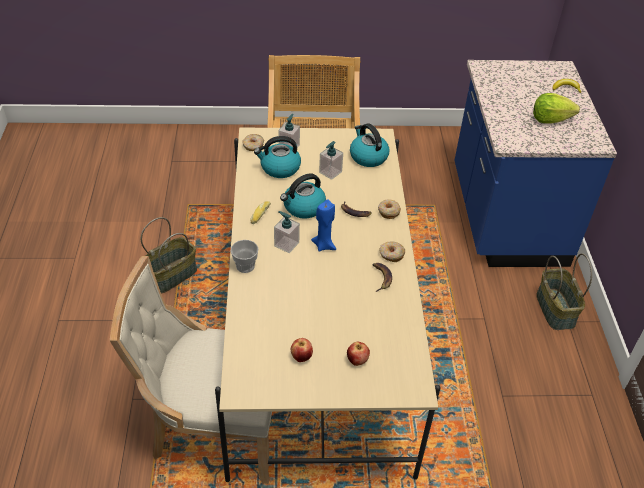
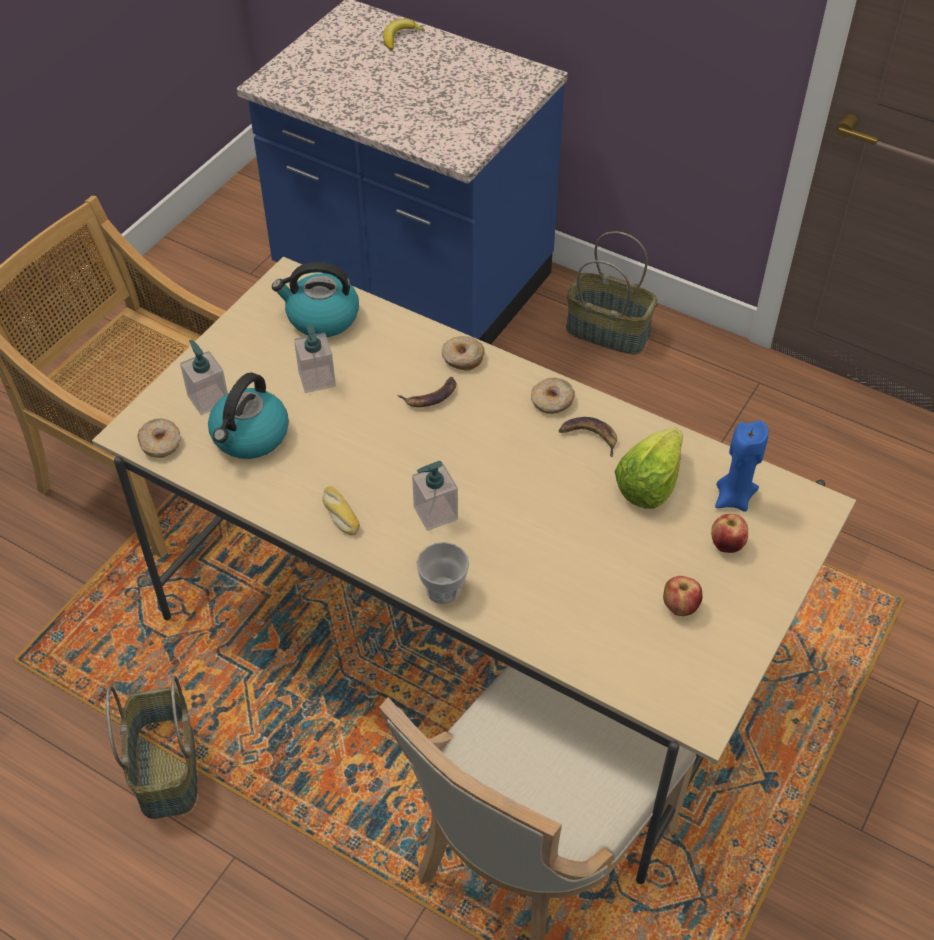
camera: 55 degrees left, 5 degrees up
(303, 207) = (370, 452): kettle -> none
(324, 245) = (473, 468): blue candle -> blue candle (733, 498)
(550, 119) = (449, 88): lettuce -> lettuce (649, 484)

